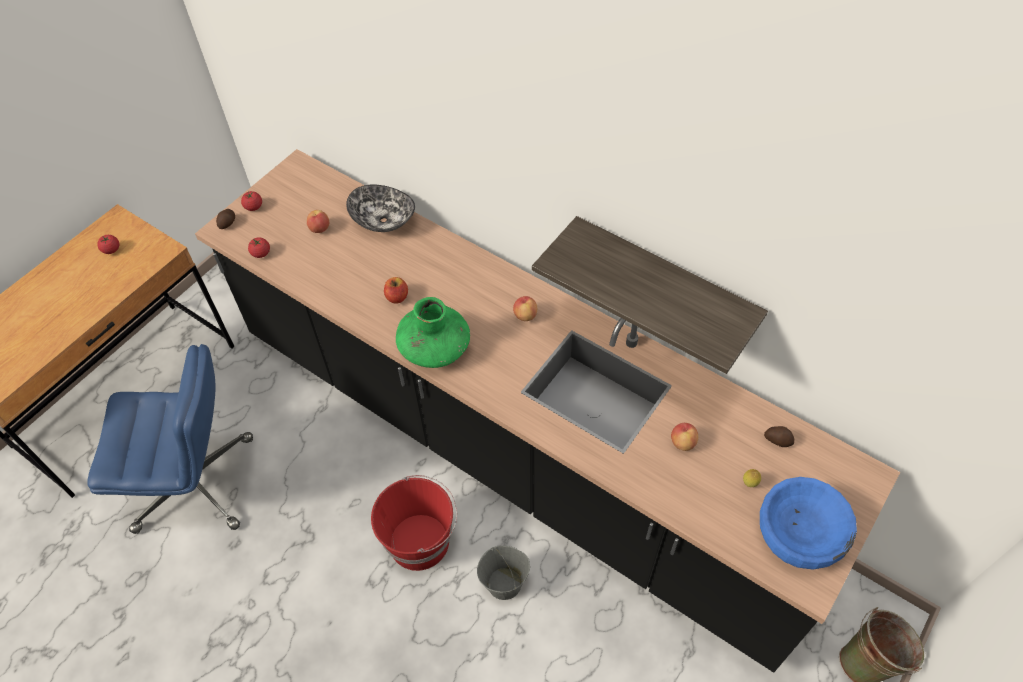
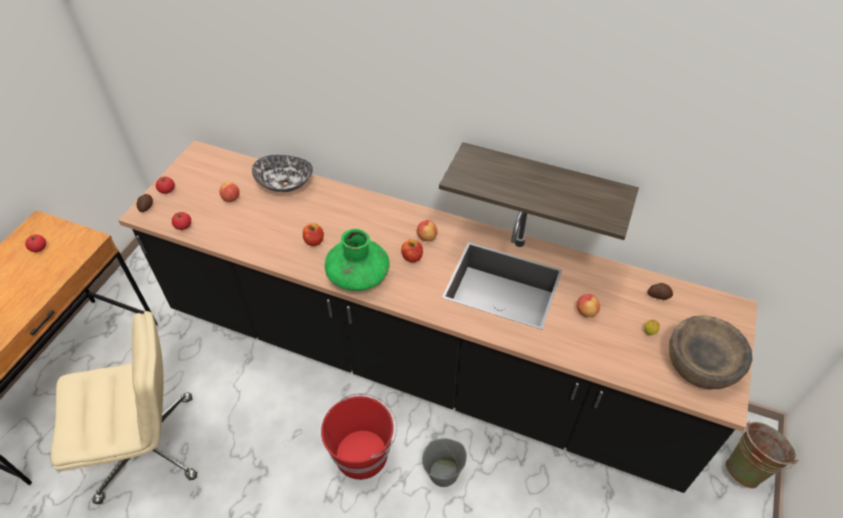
camera: 15 degrees left, 5 degrees down
(197, 483) = (148, 446): blue office chair -> beige office chair
(501, 337) = (412, 257): none -> apple
(799, 534) = (701, 364): blue bowl -> brown bowl

